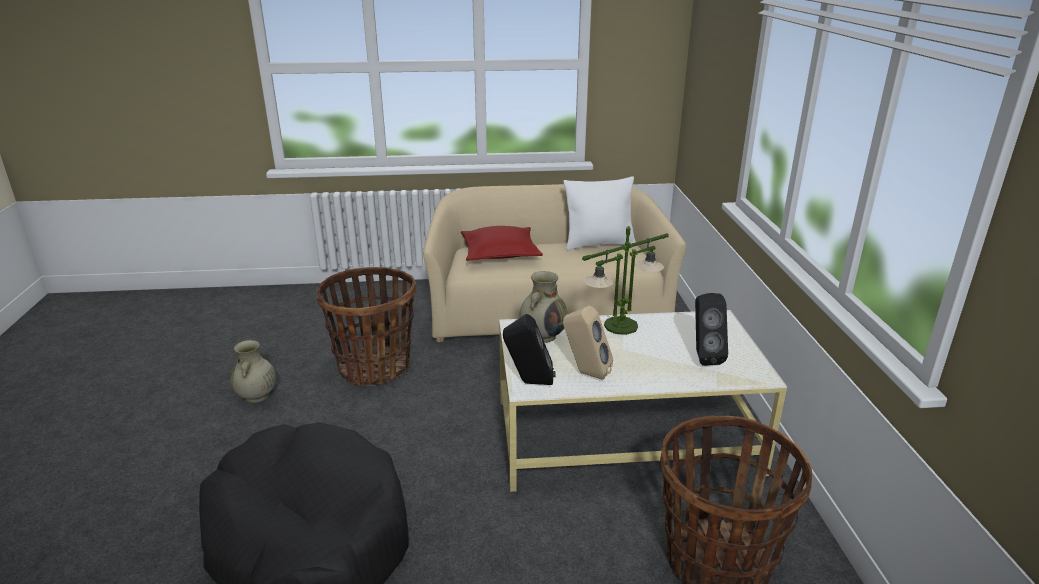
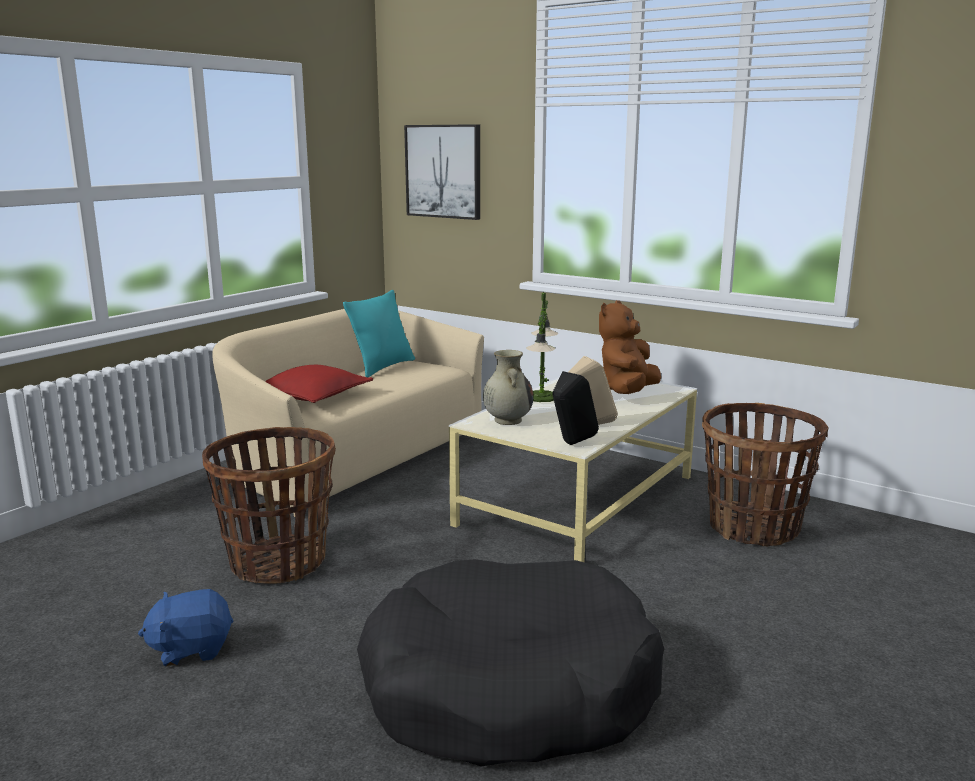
camera: 50 degrees left, 10 degrees down
(257, 396) = (191, 648): beige vase -> blue plush toy
(598, 244) = (383, 367): white pillow -> turquoise pillow
(703, 357) = (627, 392): black speaker -> brown plush toy
(711, 68) = (443, 171): none -> picture

